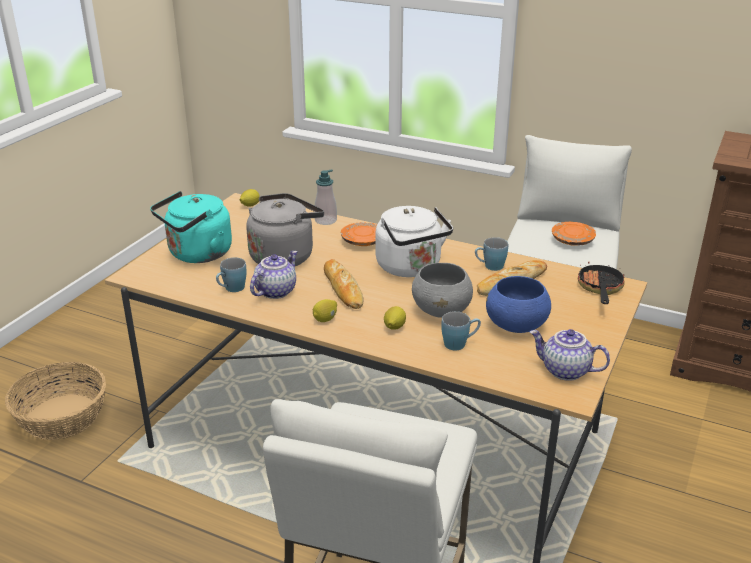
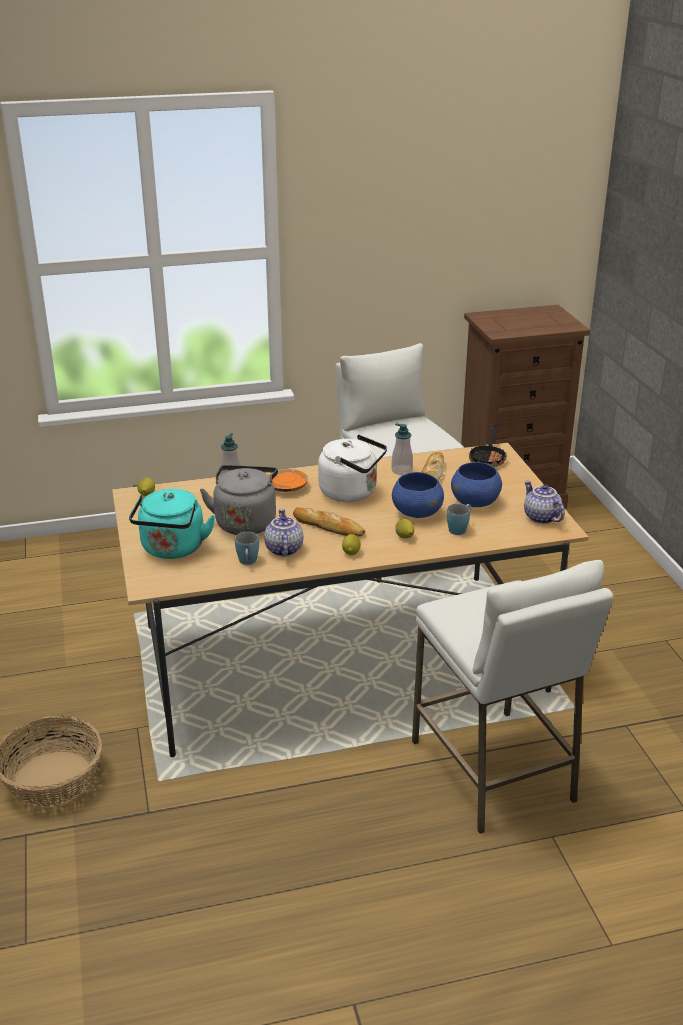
camera: 40 degrees left, 0 degrees up
(442, 310) = (417, 513): grey bowl -> blue bowl
(489, 267) = (402, 470): blue mug -> soap dispenser
(564, 371) = (540, 517): teapot -> teapot turned 75 degrees clockwise
(572, 240) = (412, 433): orange plate -> none
(599, 289) = (488, 458): frying pan -> frying pan turned 135 degrees counterclockwise

